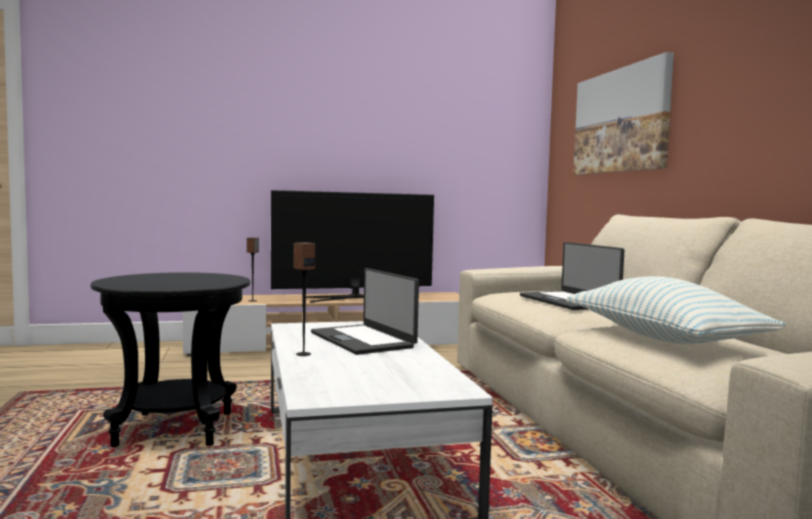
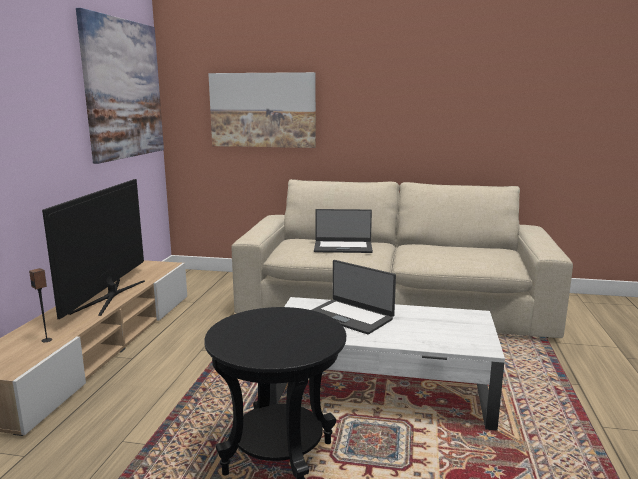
camera: 65 degrees left, 10 degrees up
(303, 354) = (382, 339): speaker -> none
(363, 340) = (350, 316): laptop -> laptop turned 45 degrees clockwise
(476, 109) = (124, 89): none -> picture
(662, 338) = (452, 256): pillow -> none

